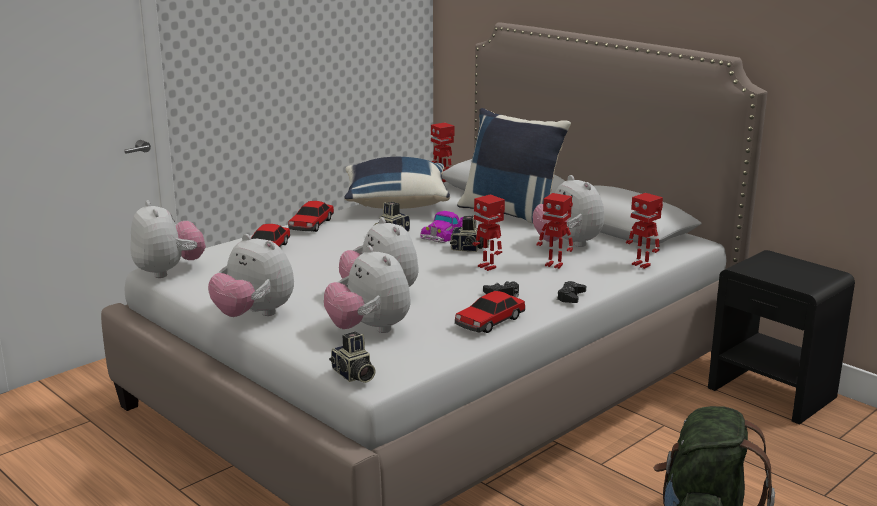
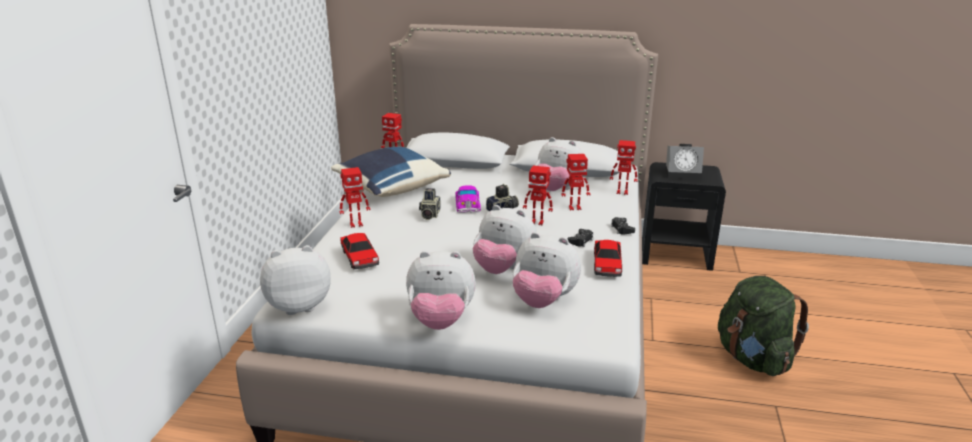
camera: 35 degrees left, 5 degrees up
(168, 271) = (299, 305): plush toy -> plush toy turned 45 degrees counterclockwise
(311, 225) = (356, 224): toy car -> toy robot
(353, 375) = (595, 344): camera -> none
(512, 213) = (484, 175): blue pillow -> none
(781, 270) = (683, 174): none -> alarm clock

